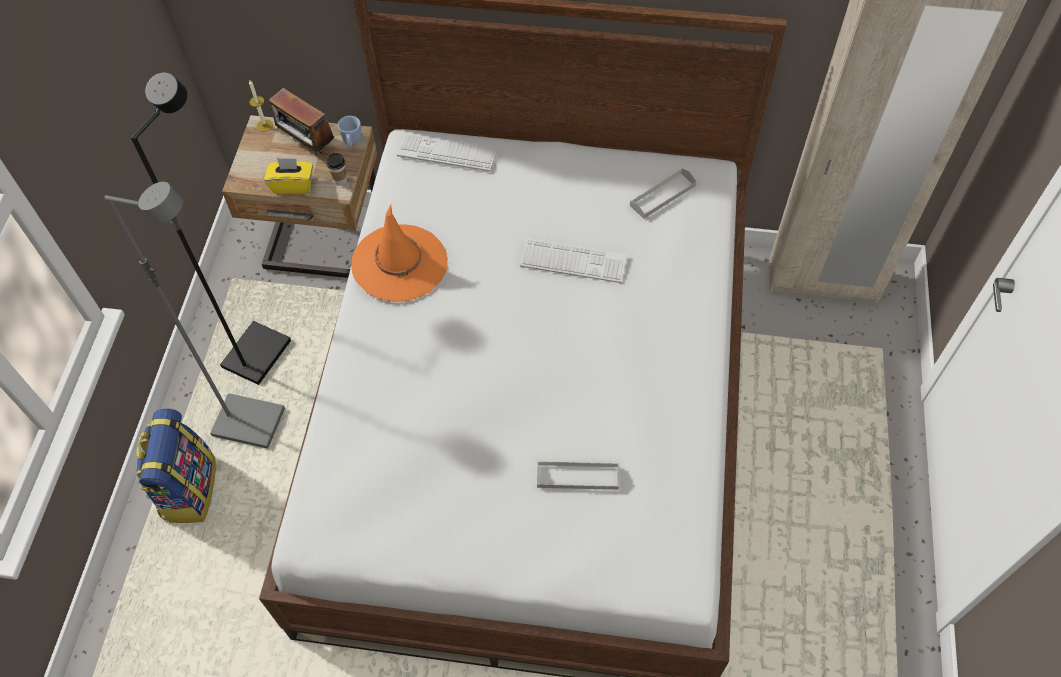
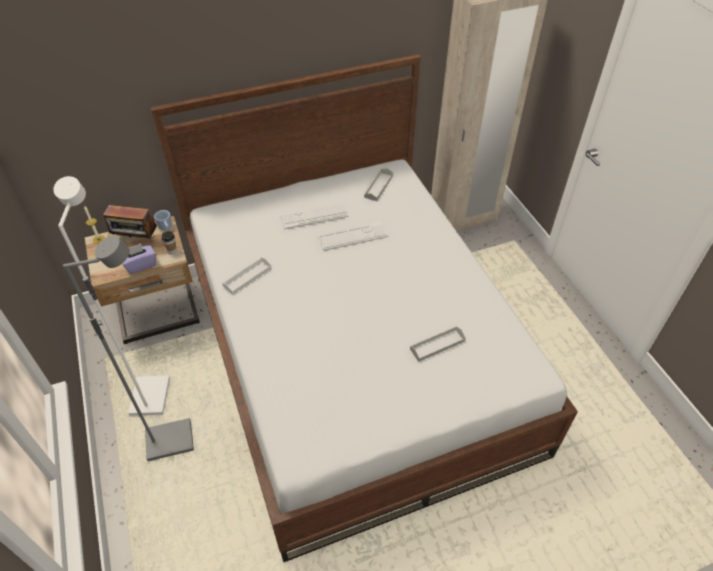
camera: 30 degrees left, 10 degrees down
(188, 489) = (150, 503): backpack -> none
(256, 353) = (149, 396): black floor lamp -> white floor lamp
(293, 185) = (141, 265): yellow tissue box -> purple tissue box
(399, 263) = (247, 277): orange hat -> white tray
(447, 153) = (237, 209): keyboard -> keyboard (314, 216)

